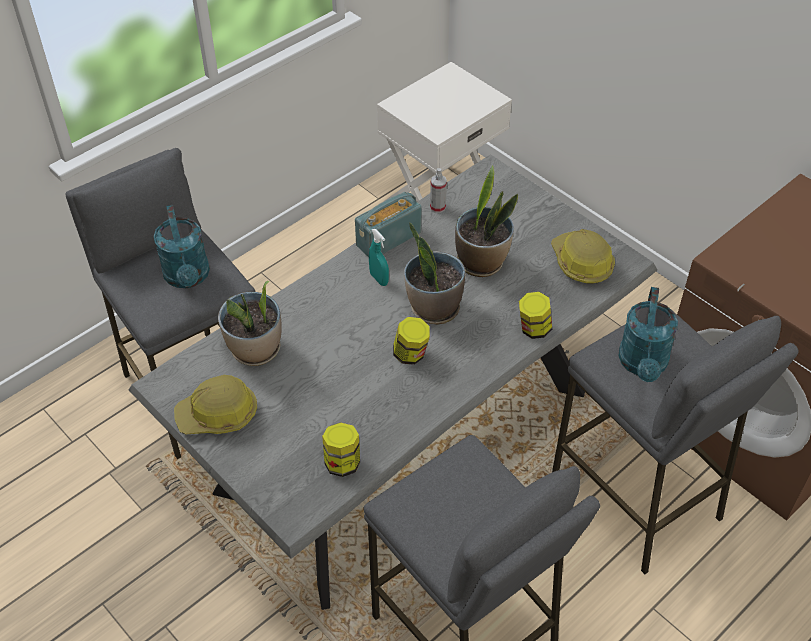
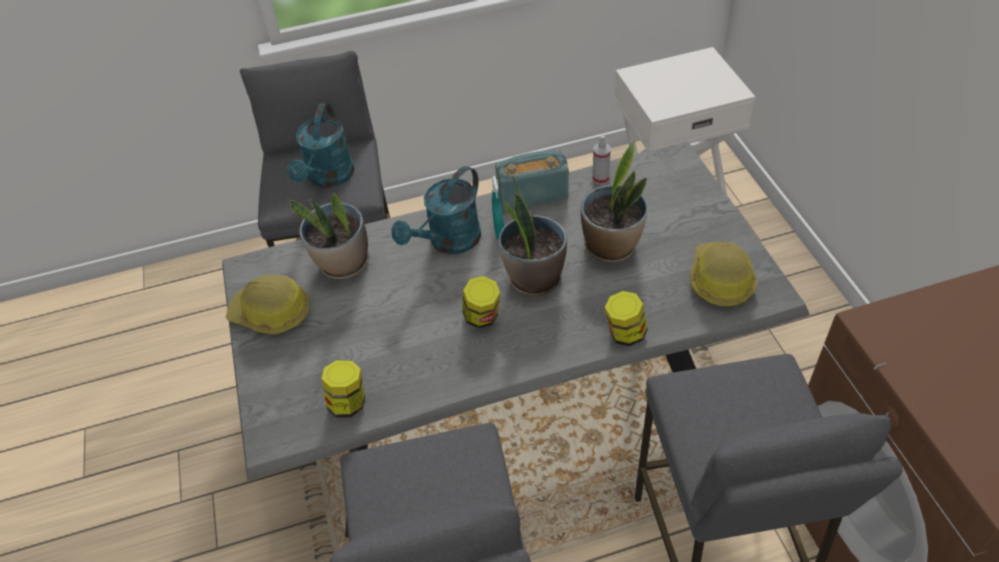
camera: 30 degrees right, 0 degrees up
(643, 365) = (723, 416): turquoise watering can -> turquoise watering can (449, 242)

